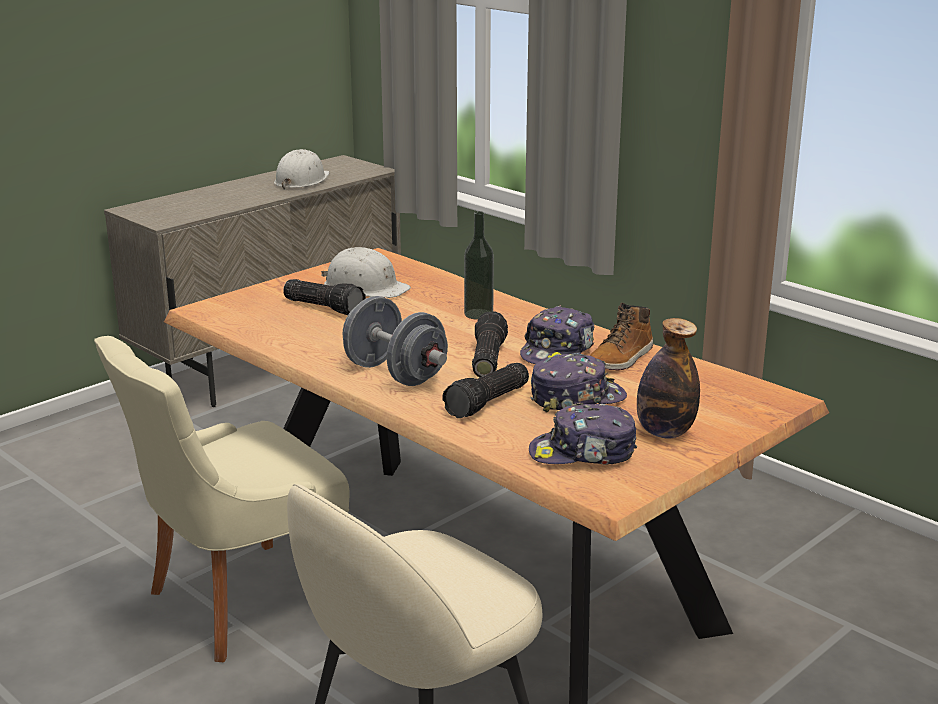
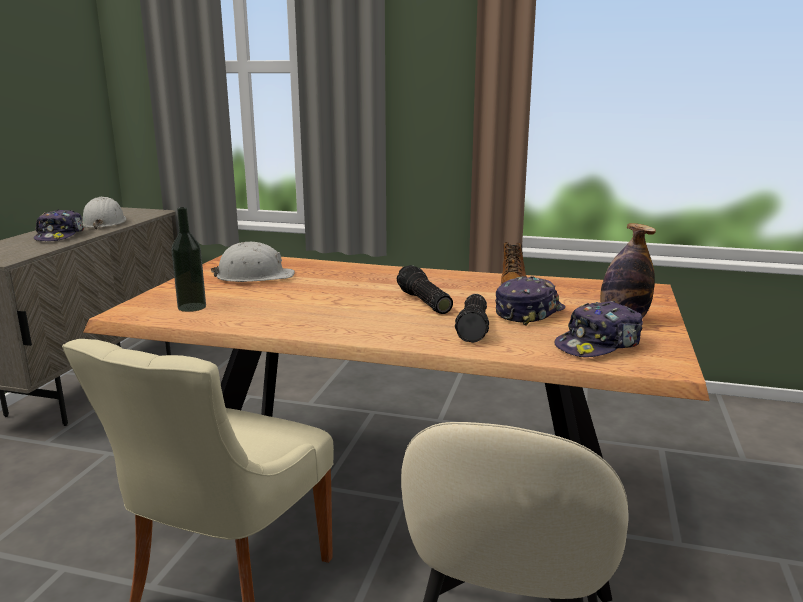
camera: 30 degrees left, 5 degrees down
(325, 307) = (239, 293): flashlight -> none
(395, 374) = (370, 324): grey dumbbell -> none
(478, 314) = (370, 277): bottle -> bottle (192, 307)
(558, 351) = (464, 288): cap -> cap (60, 236)

